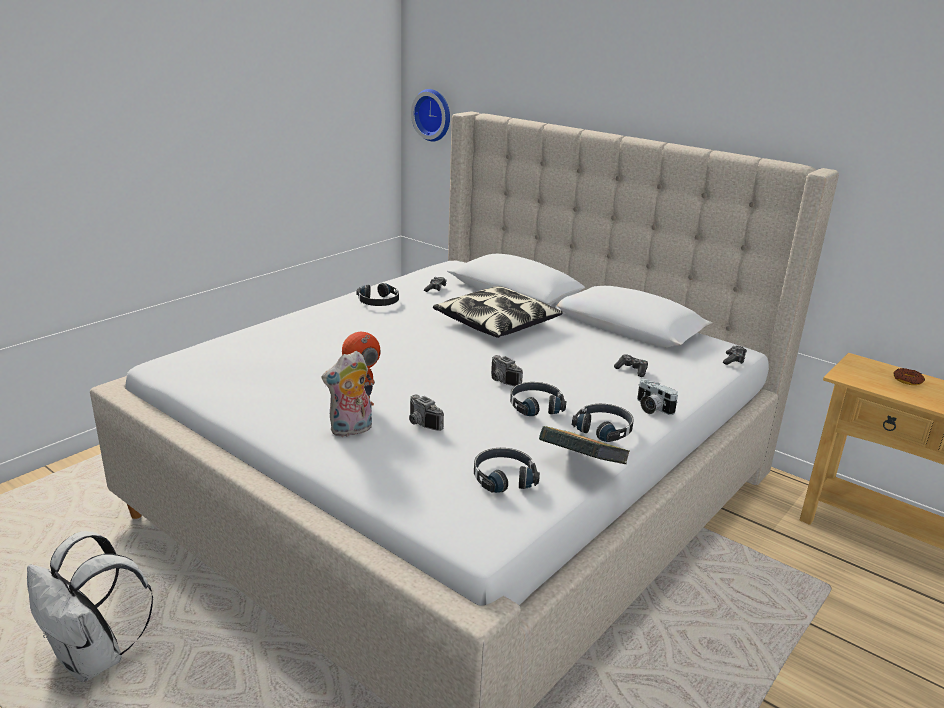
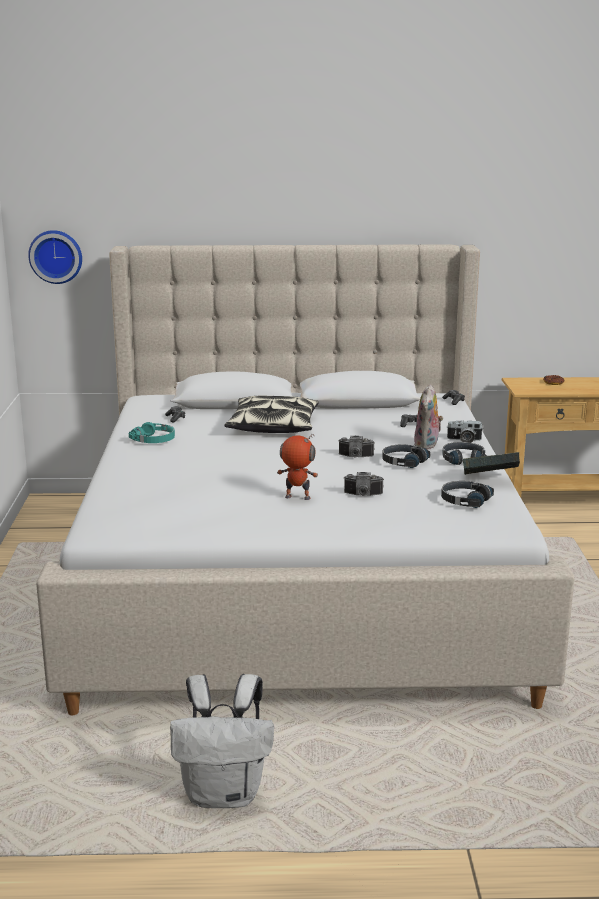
camera: 40 degrees left, 5 degrees down
(351, 430) = (331, 514): plush toy -> plush toy (427, 445)
(379, 302) = (154, 440): black headphones -> turquoise headphones

